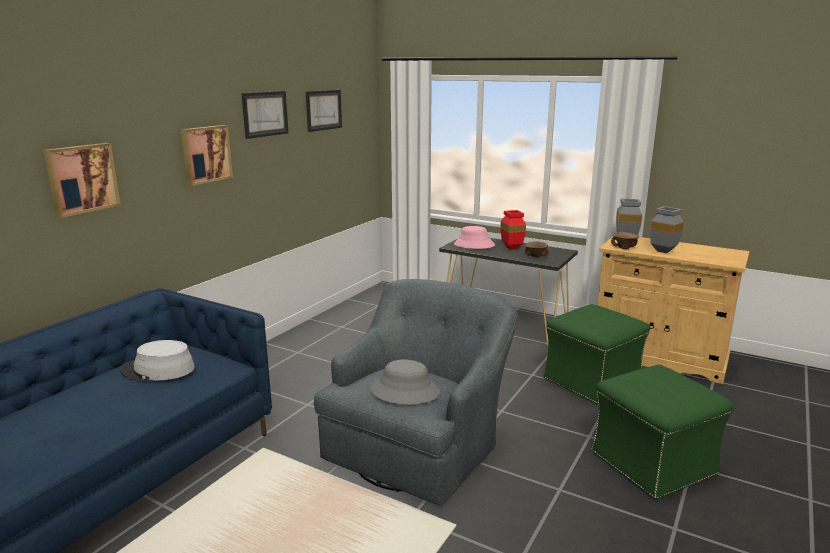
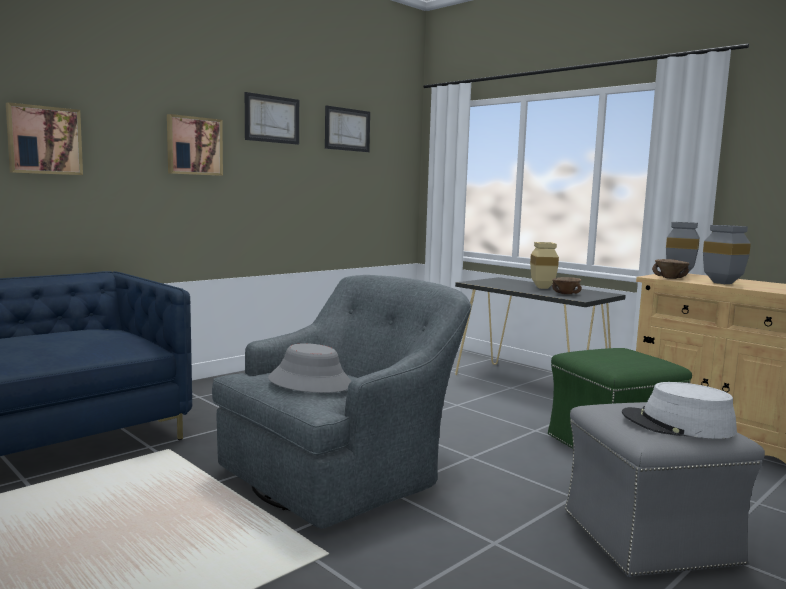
camera: 15 degrees right, 10 degrees down
(158, 370) = (67, 337): grey hat -> grey hat (677, 425)
(474, 245) = (499, 283): pink hat -> none
(510, 248) = (541, 287): red vase -> beige vase
(653, 463) = (650, 538): green ottoman -> grey ottoman

